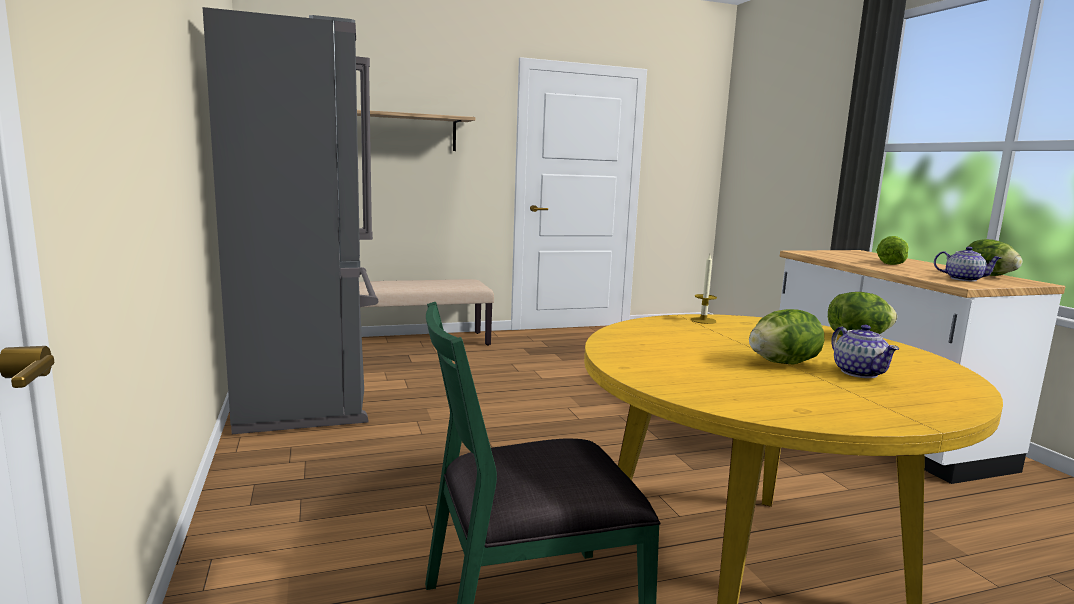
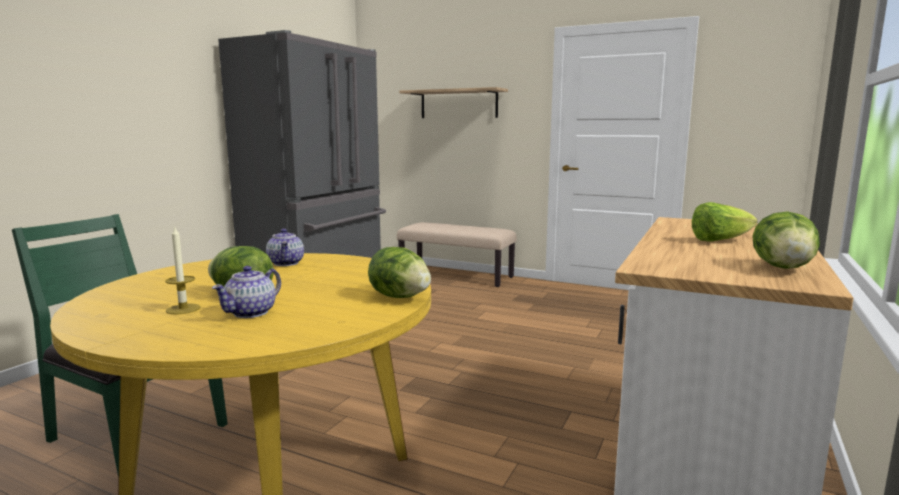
camera: 45 degrees right, 0 degrees up
(703, 320) = (352, 262): candle -> candle (183, 309)
(963, 279) = (696, 264): teapot -> teapot (286, 263)

